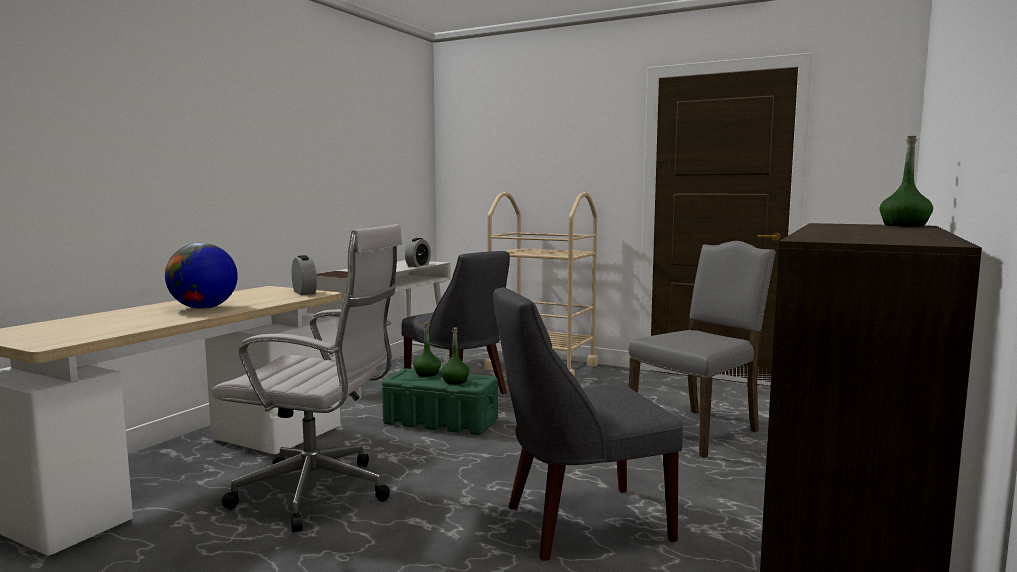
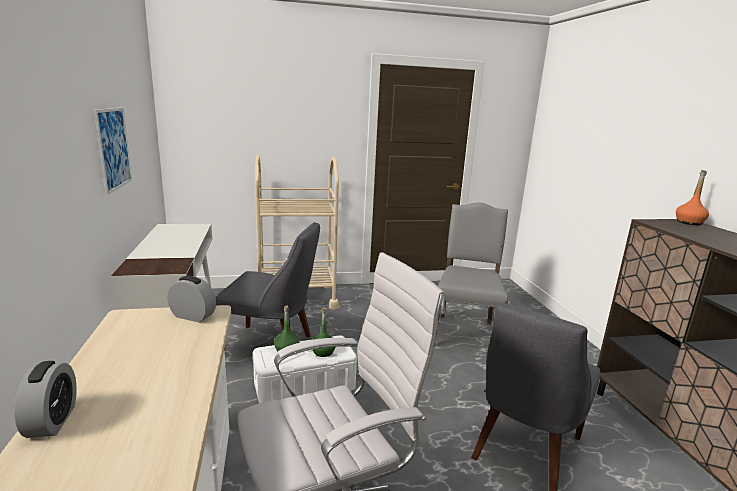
camera: 40 degrees left, 10 degrees up
(204, 308) = (146, 392): globe -> none
(343, 173) = (113, 148): none -> picture
(418, 265) = (195, 234): alarm clock -> alarm clock (52, 421)
(441, 421) = (305, 386): green storage box -> white storage box
(904, 225) = (689, 222): green bottle -> orange bottle

